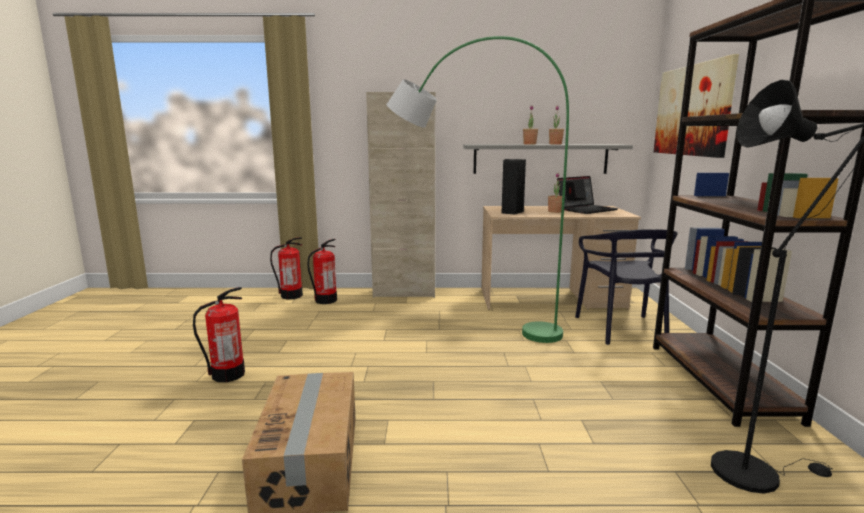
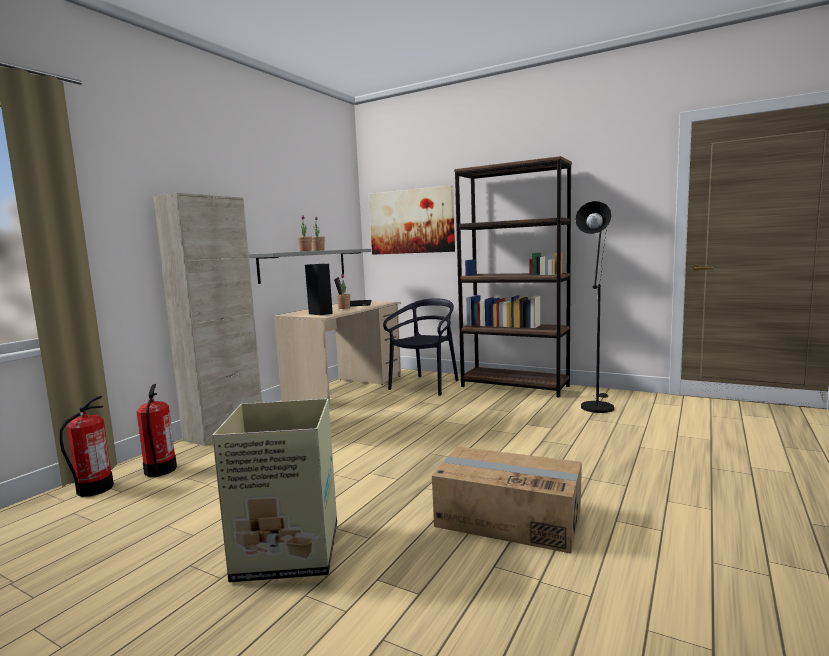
camera: 60 degrees left, 5 degrees down
(228, 374) = (285, 552): fire extinguisher -> cardboard box
(468, 325) = (349, 422): green floor lamp -> none
(622, 329) = (426, 385): black chair -> black chair turned 90 degrees counterclockwise

